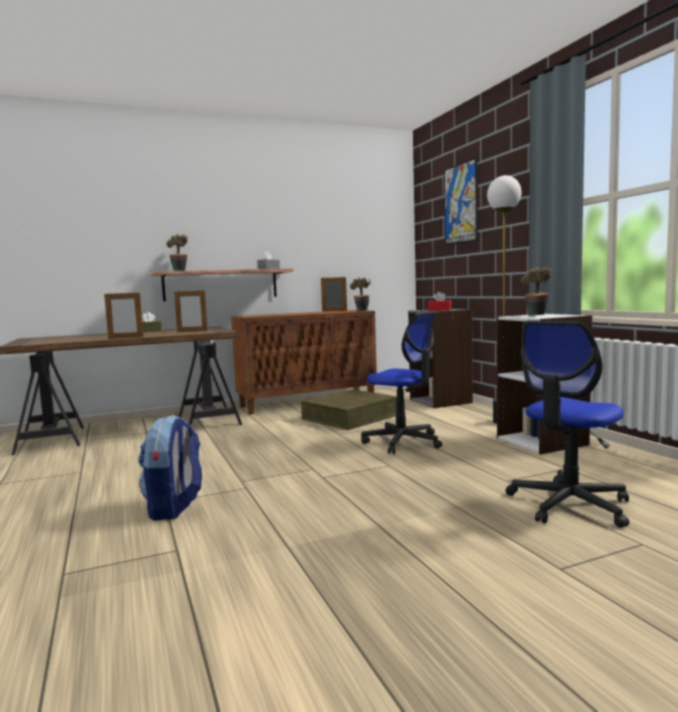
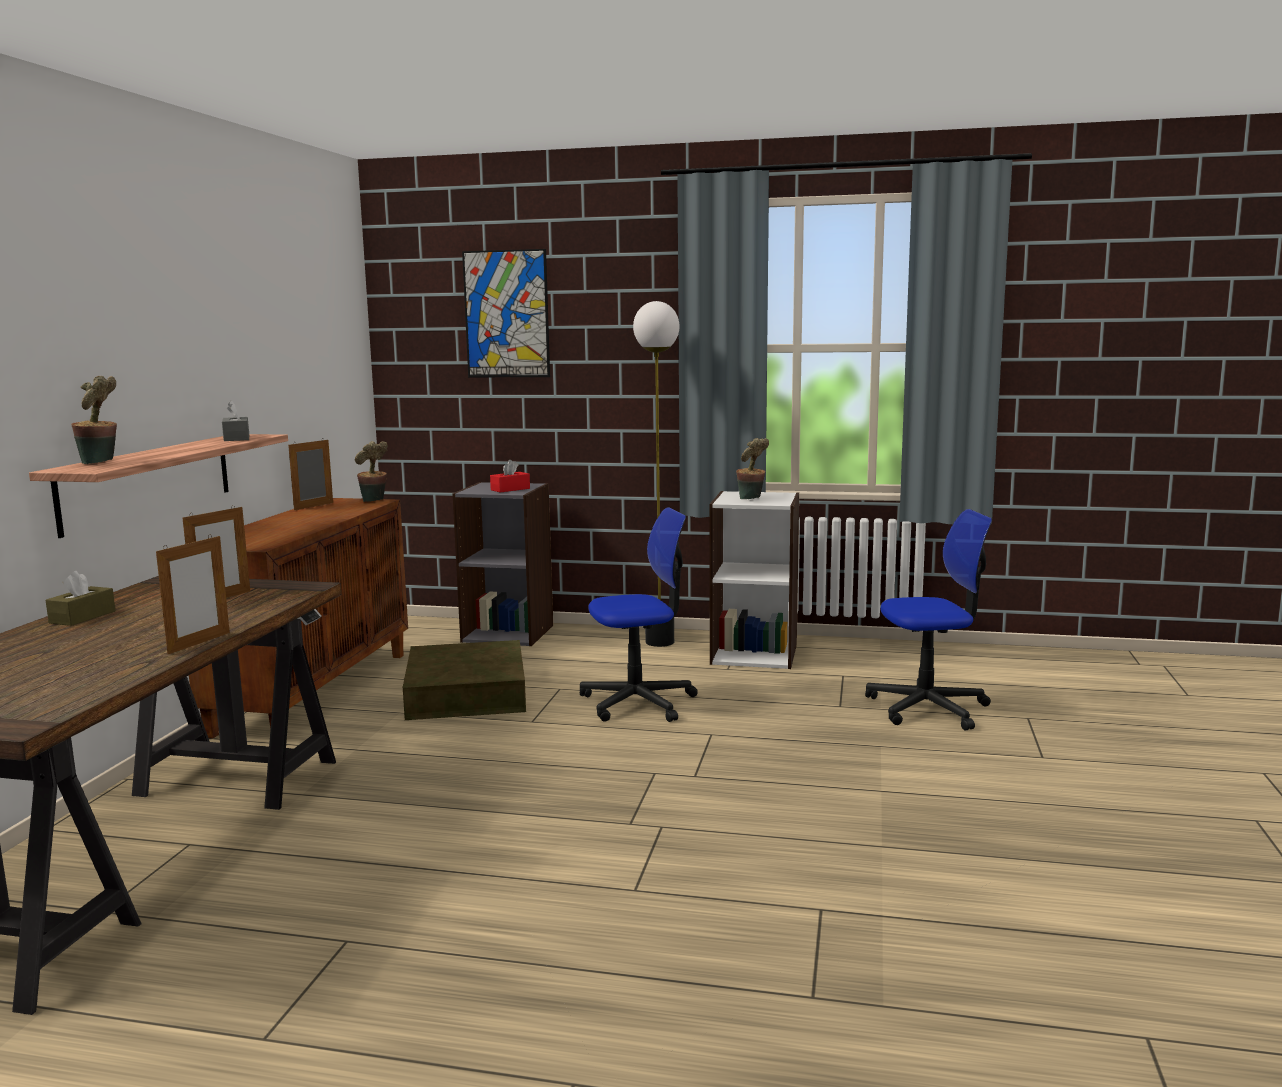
camera: 55 degrees left, 5 degrees up
(174, 508) = (671, 886): backpack -> none
(569, 504) = (928, 708): office chair -> office chair turned 90 degrees counterclockwise

